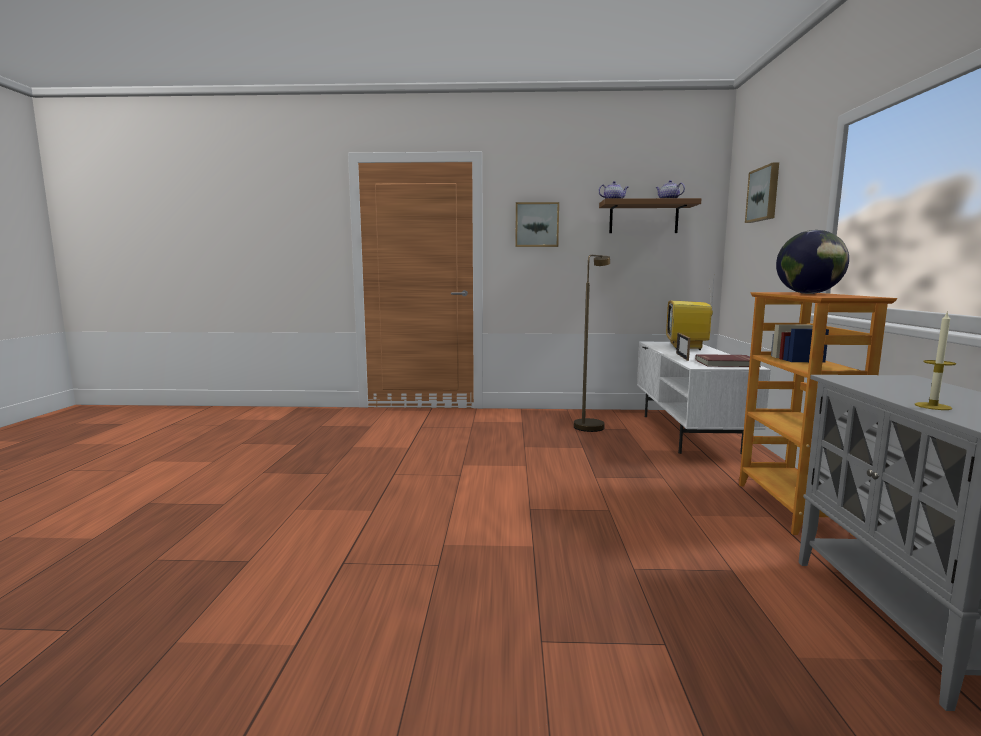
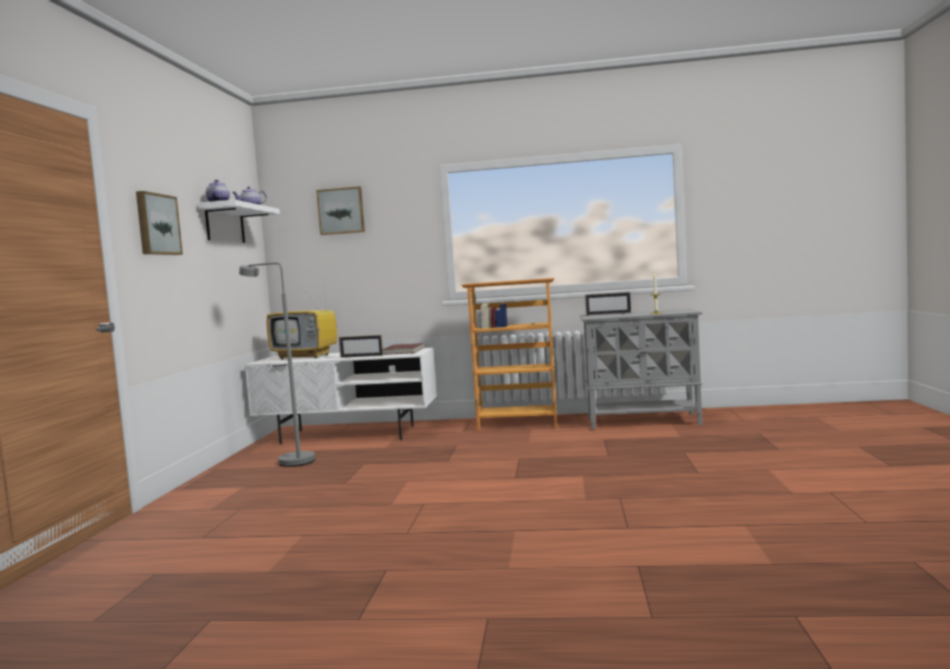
camera: 85 degrees left, 5 degrees down
(590, 425) = (288, 461): brown floor lamp -> grey floor lamp
(643, 218) = (225, 224): brown shelf -> white shelf
(808, 293) = (498, 281): globe -> none
(929, 385) = (608, 314): none -> picture frame

